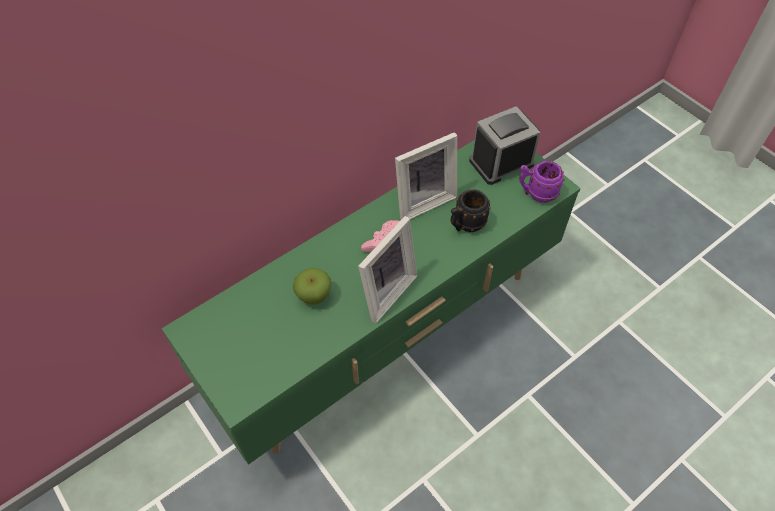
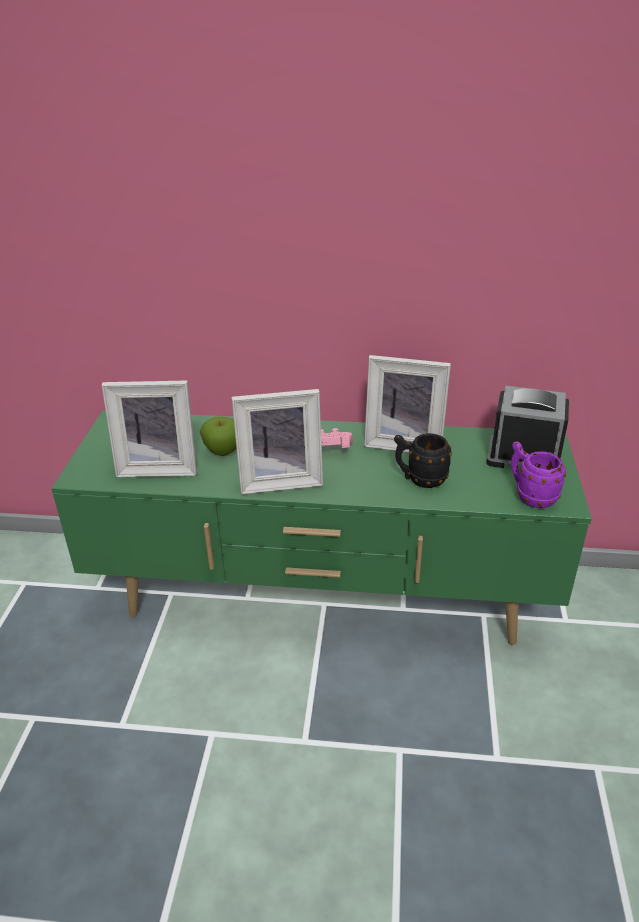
camera: 45 degrees right, 20 degrees down
(286, 345) = (159, 466): none -> picture frame

